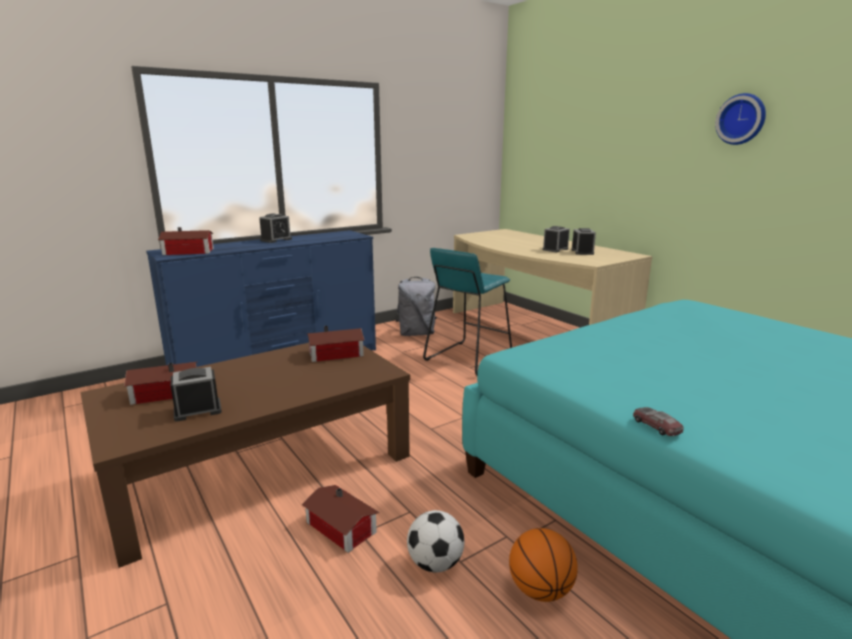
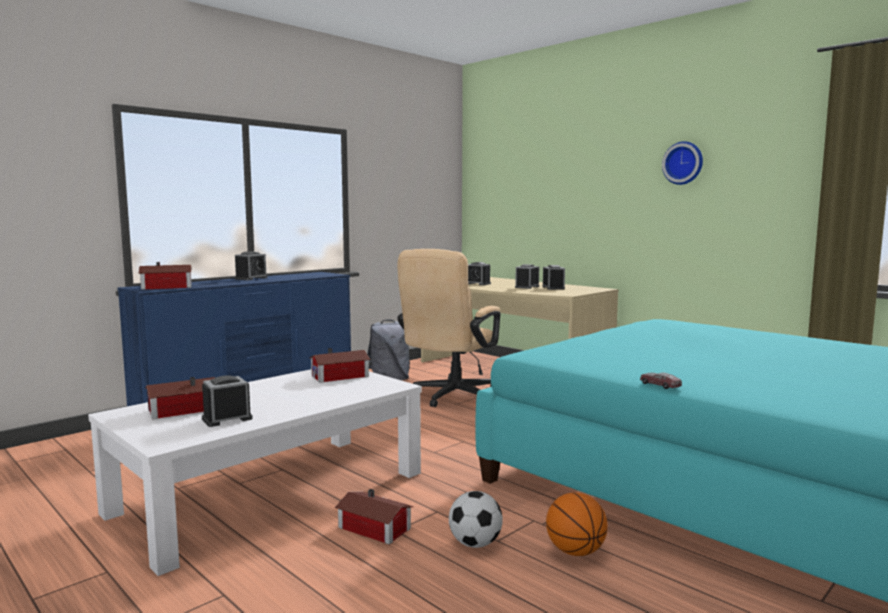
camera: 10 degrees left, 10 degrees down
(260, 468) = (270, 493): brown coffee table -> white coffee table
(468, 358) = (450, 397): turquoise stool -> beige office chair
(507, 243) = (478, 284): none -> alarm clock

